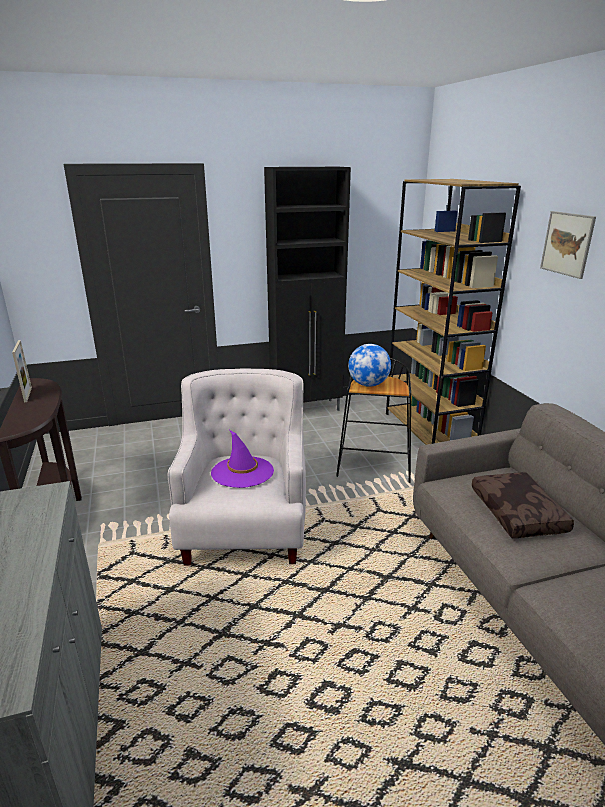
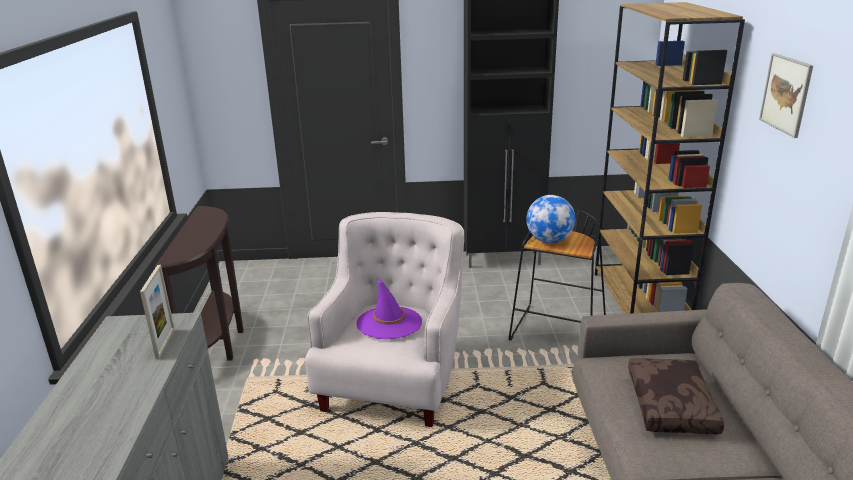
camera: 15 degrees right, 0 degrees up
(28, 394) = (196, 223): picture frame -> picture frame (165, 343)

